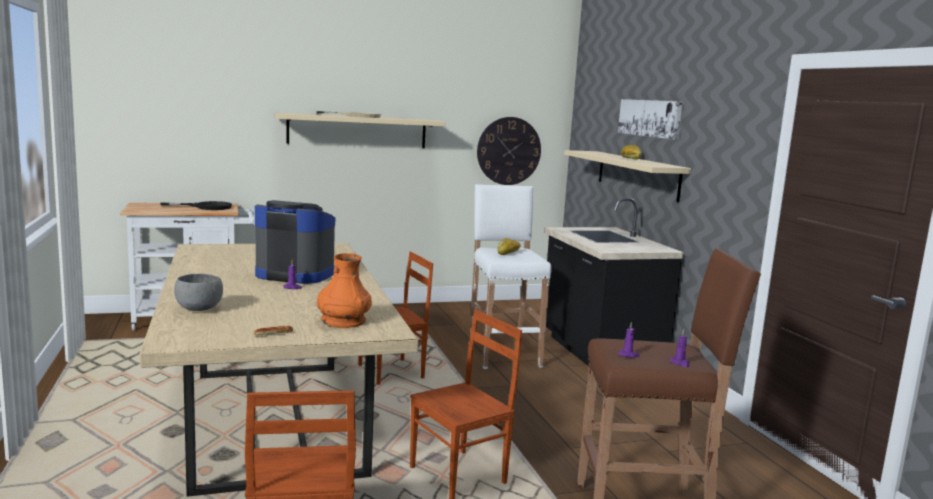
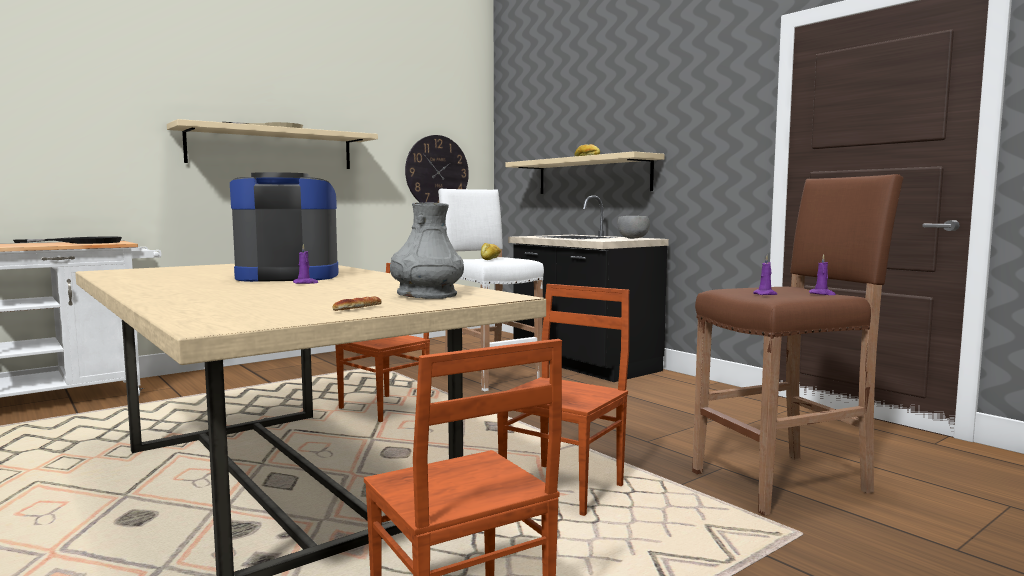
camera: 20 degrees left, 5 degrees down
(198, 309) = (204, 303): grey bowl -> grey bowl (632, 238)
(343, 321) = (427, 295): orange vase -> grey vase
(650, 118) = (602, 115): picture -> none

